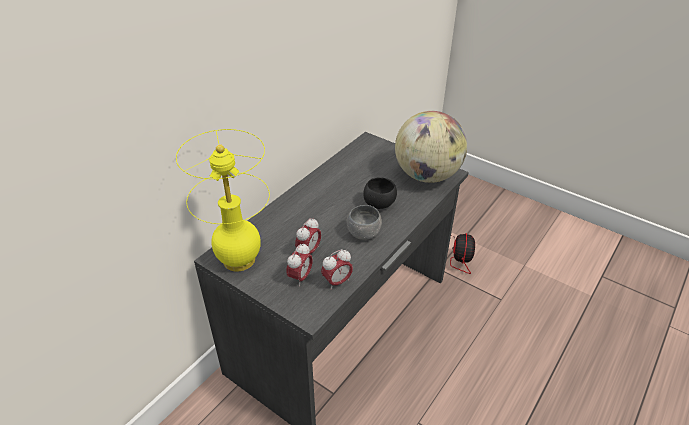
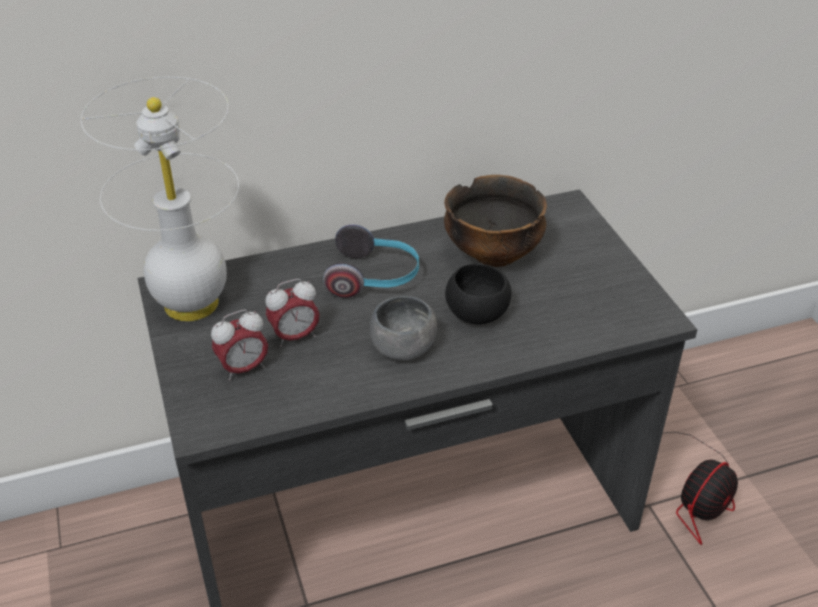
camera: 35 degrees right, 0 degrees up
(239, 260) = (191, 304): yellow table lamp -> white table lamp
(317, 207) = (374, 278): none -> headphones
(337, 282) = (286, 401): alarm clock -> none
(358, 174) = (493, 254): none -> bowl
(427, 175) = (610, 303): globe -> none

